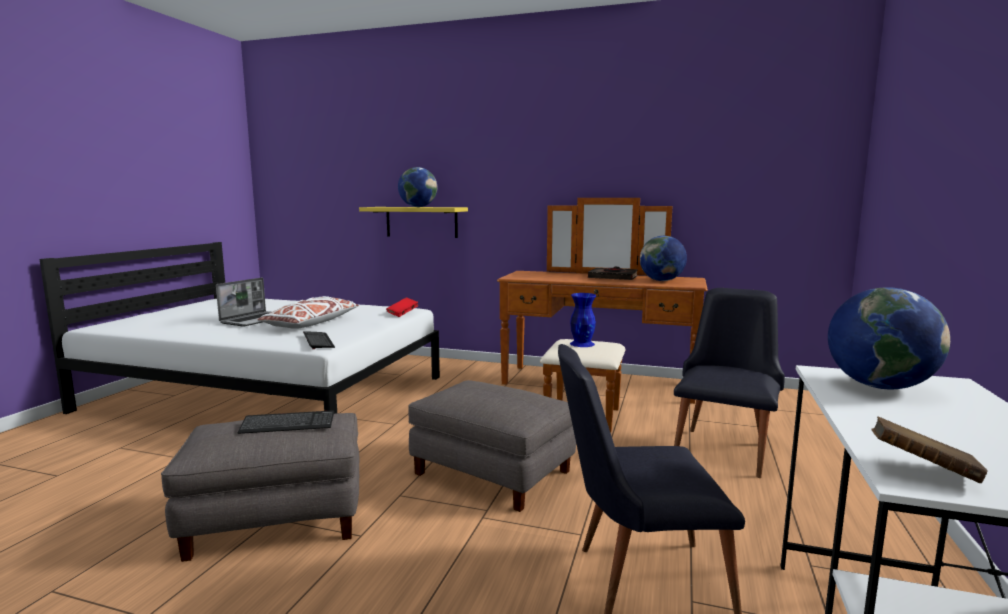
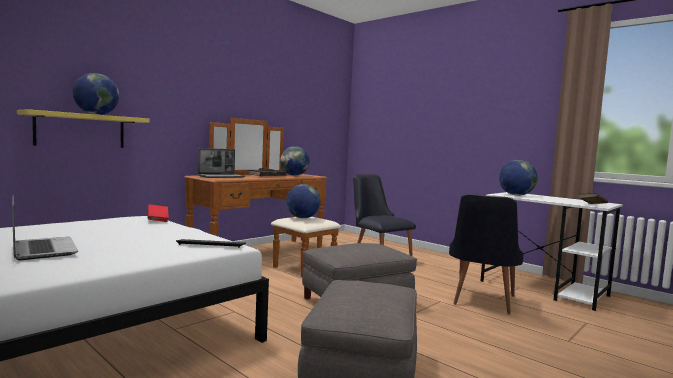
camera: 65 degrees left, 5 degrees down
(288, 424) = (369, 288): keyboard -> none
(311, 323) = (122, 239): white pillow -> none
(539, 275) = (222, 177): none -> laptop
(582, 343) = (302, 218): blue vase -> globe

